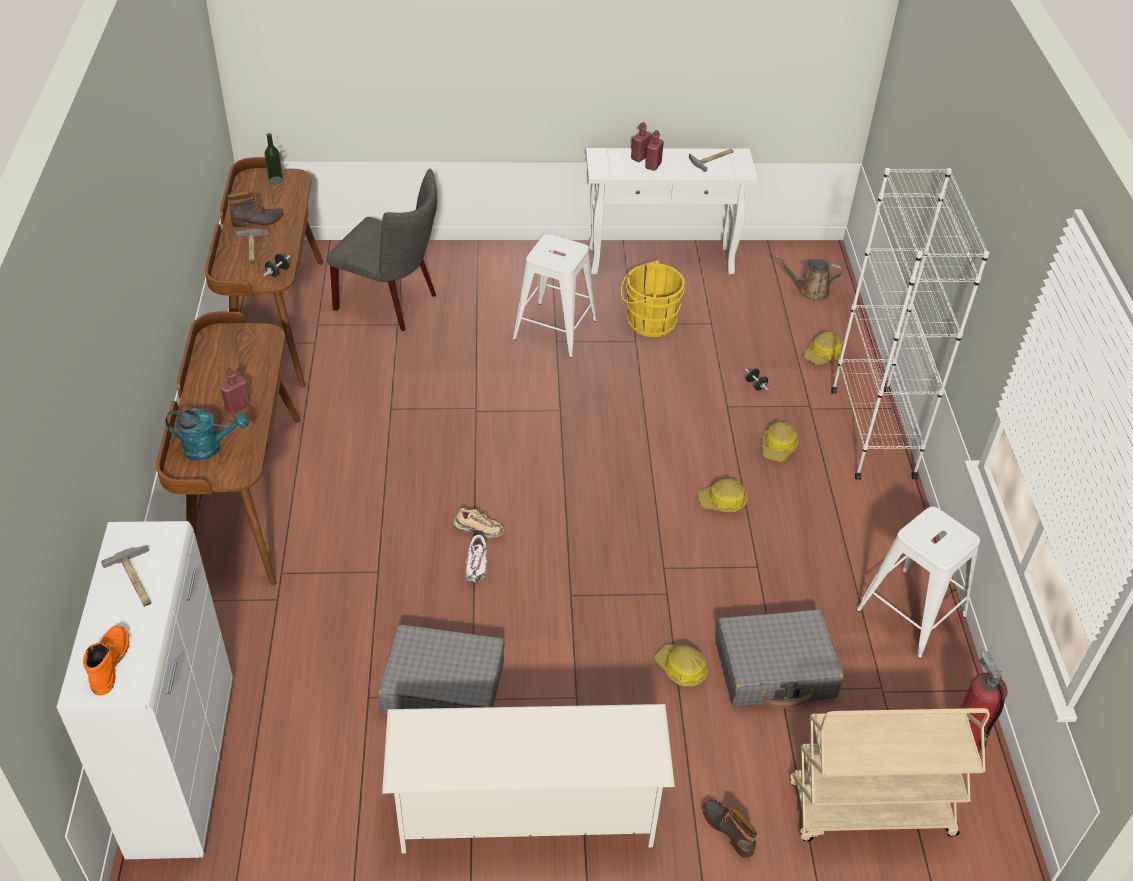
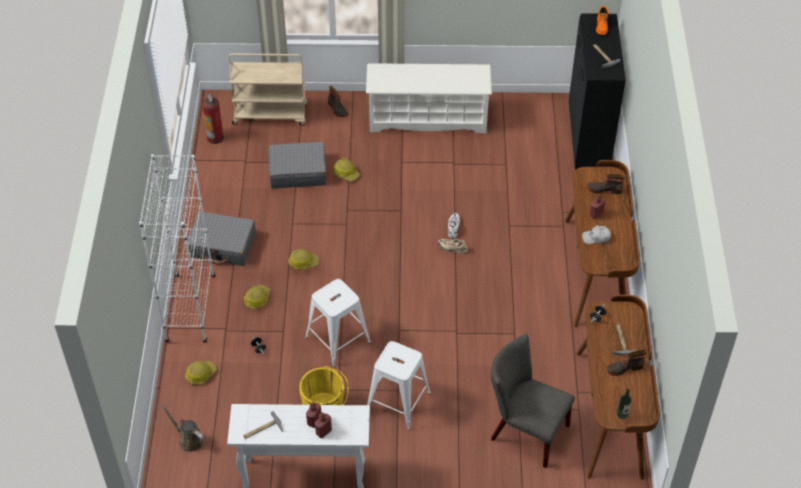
camera: 175 degrees left, 5 degrees up
(183, 766) = (588, 139): white cabinet -> black cabinet
(209, 448) = (604, 189): turquoise watering can -> boot
(248, 371) = (596, 238): none -> white cap
(442, 687) = (469, 168): grey suitcase -> grey suitcase (222, 245)
(809, 290) = (189, 439): brown watering can -> brown watering can turned 150 degrees counterclockwise
(911, 613) = (214, 197): white stool -> white stool (338, 339)

